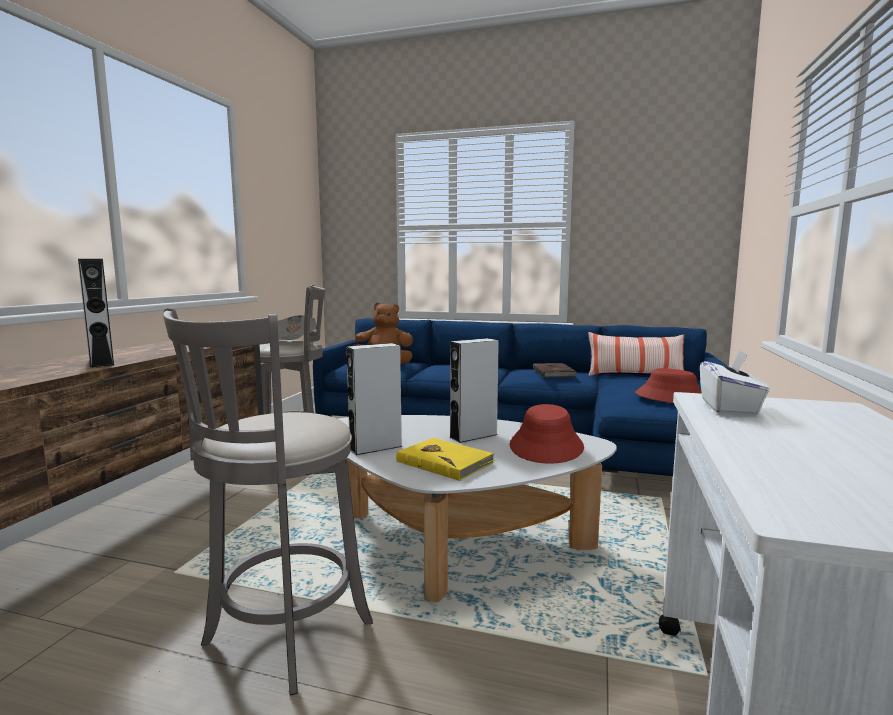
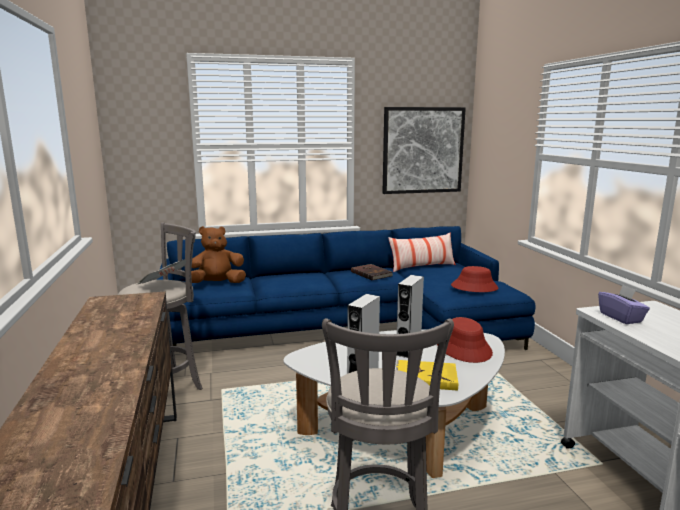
camera: 30 degrees left, 5 degrees up
(101, 363) = (117, 362): grey speaker -> none
(665, 230) = (423, 150): none -> picture
(729, 408) = (621, 318): white tissue box -> purple tissue box

